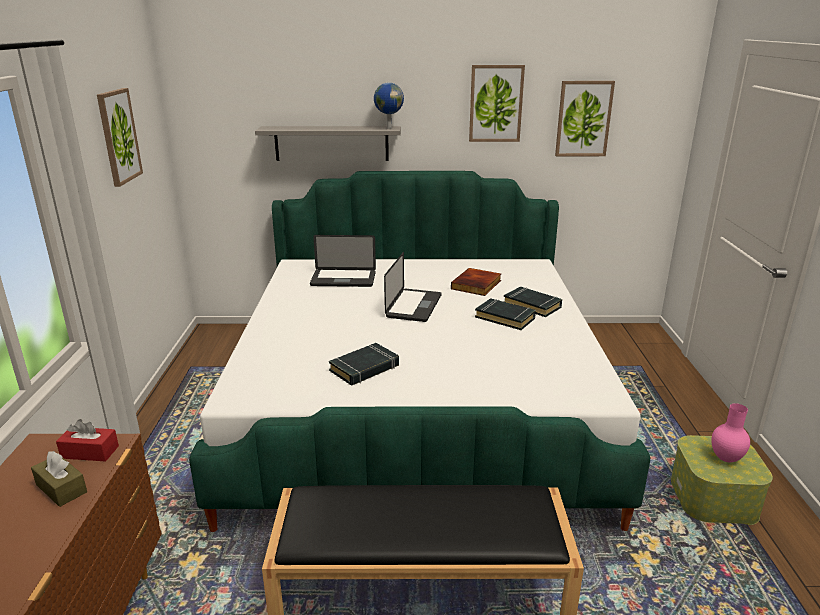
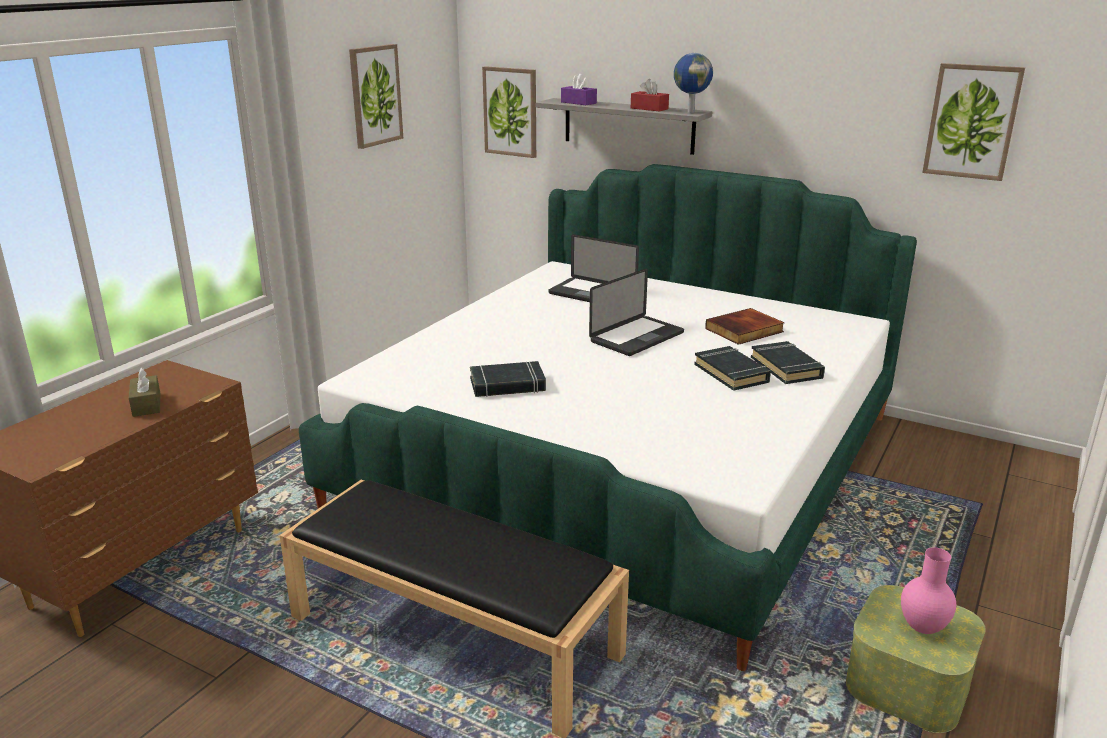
camera: 30 degrees right, 0 degrees up
(90, 452) = (191, 385): red tissue box -> red tissue box (649, 108)
(291, 128) = (578, 103): none -> purple tissue box
(495, 103) = (841, 90): picture -> picture (510, 112)

